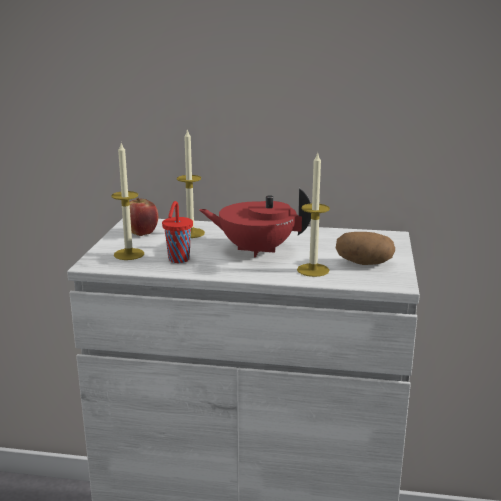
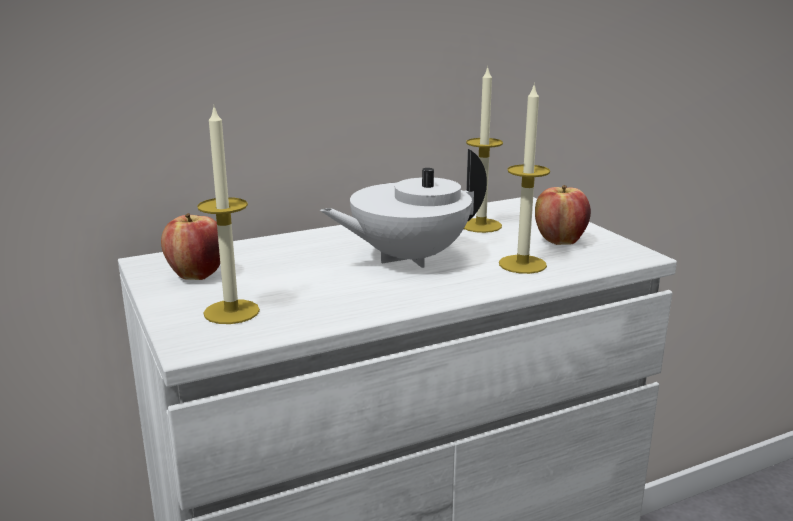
camera: 35 degrees left, 0 degrees up
(178, 260) = (325, 299): red cup -> none
(190, 233) = (274, 257): candle -> candle (481, 225)
(256, 250) = (407, 258): red teapot -> white teapot
(364, 263) = (560, 241): potato -> apple

